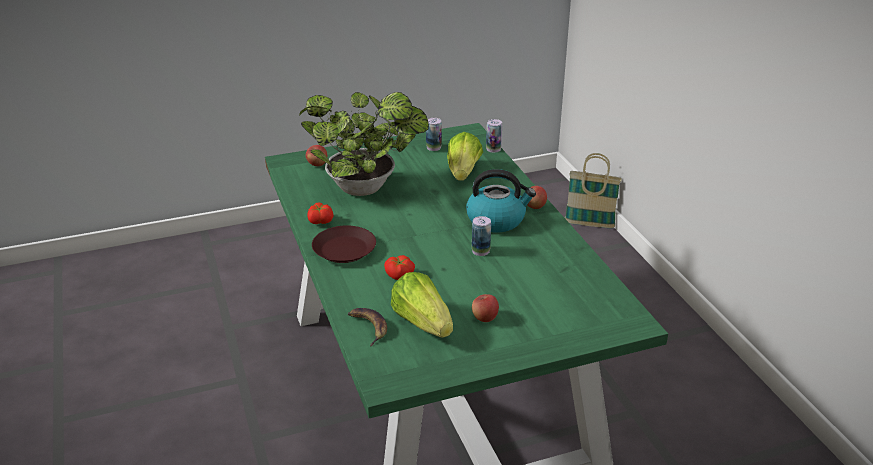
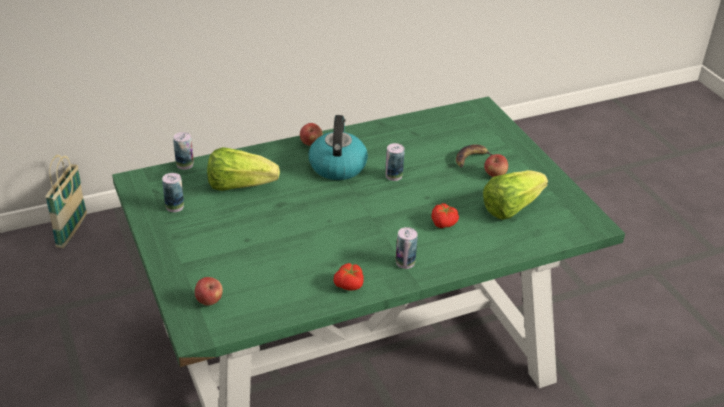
camera: 95 degrees left, 5 degrees up
(343, 250) = (405, 262): brown plate -> can
(366, 188) = (274, 254): potted plant -> none
(368, 327) = (526, 238): banana -> banana (471, 159)

